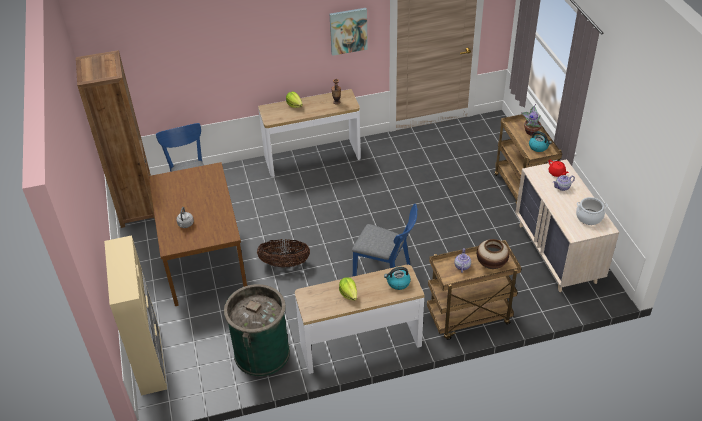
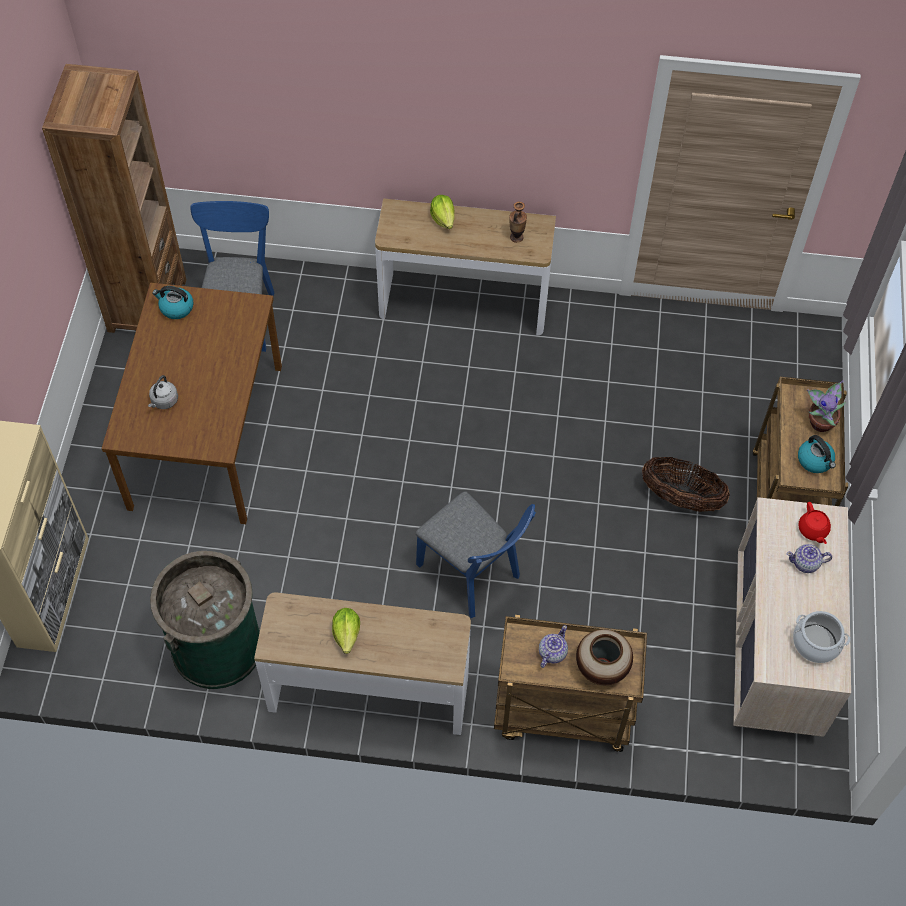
camera: 20 degrees right, 15 degrees up
(284, 263) = (324, 496): basket -> basket (681, 498)
(348, 31) = (564, 128): picture -> none
(398, 283) = (433, 644): kettle -> kettle (176, 308)

